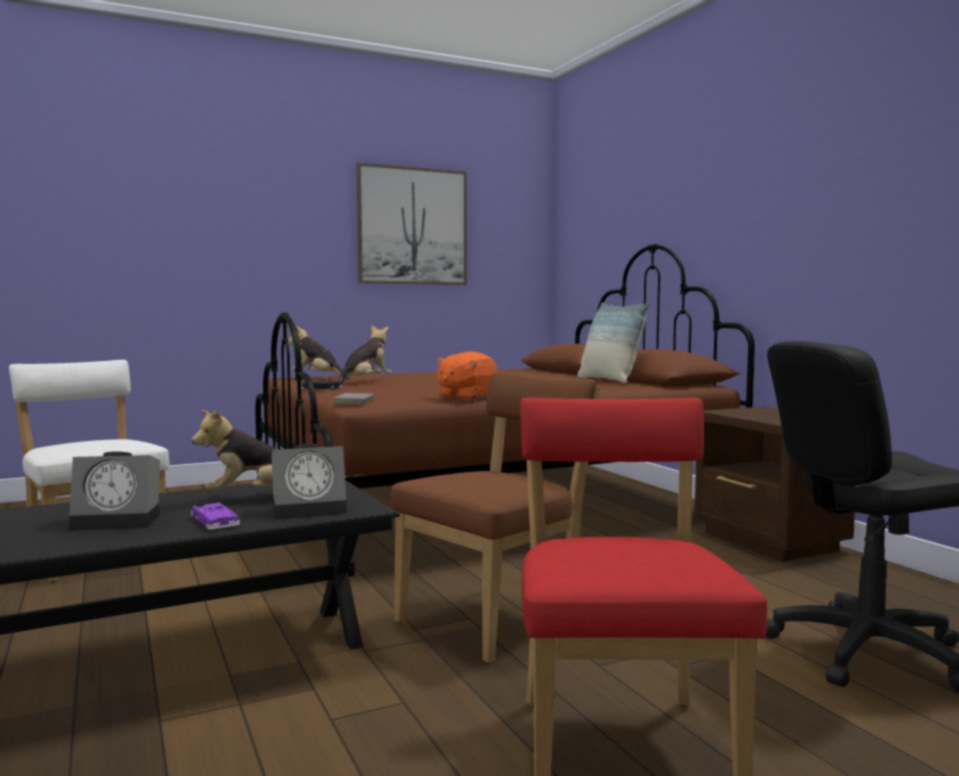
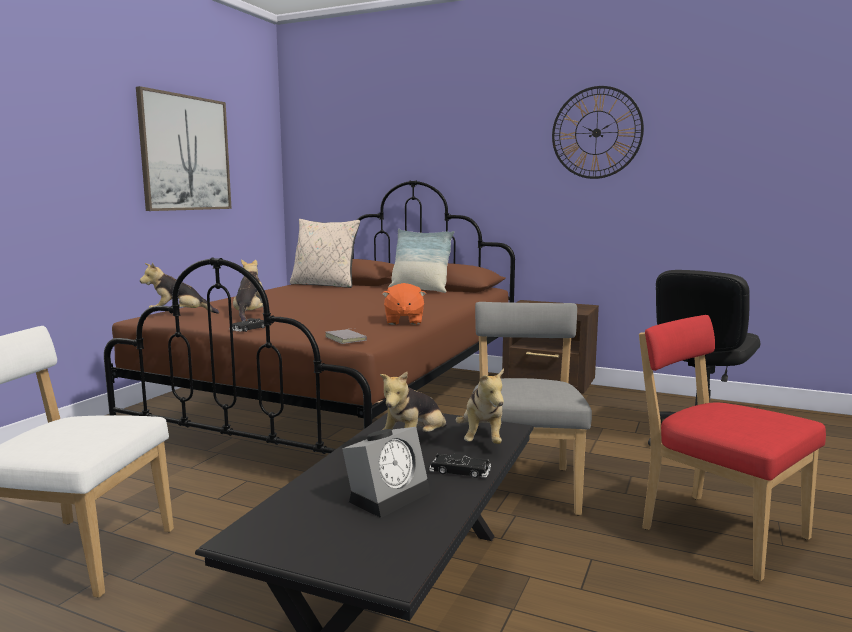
camera: 40 degrees left, 5 degrees up
(215, 522) = (460, 471): purple toy car -> black toy car
(311, 509) = (482, 439): alarm clock -> plush toy
(497, 619) = (524, 485): brown chair -> grey chair
(534, 371) = (324, 285): none -> beige pillow
(862, 149) = (596, 133): none -> wall clock

